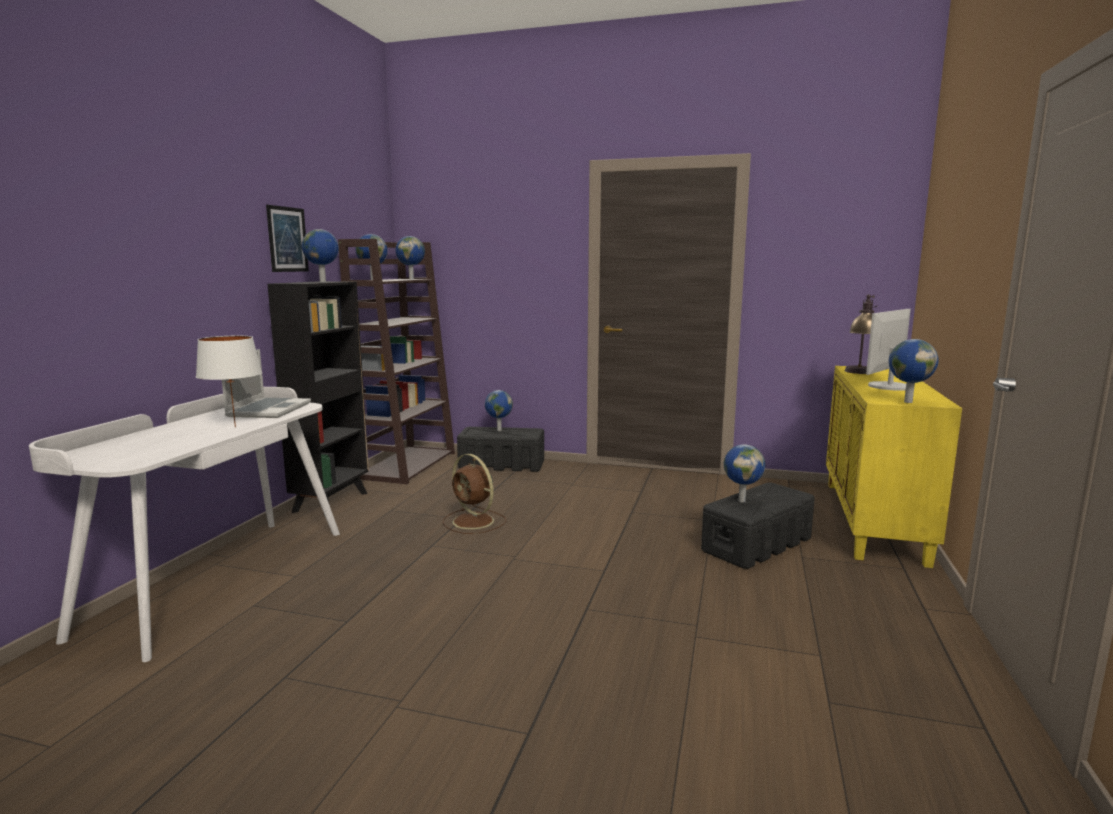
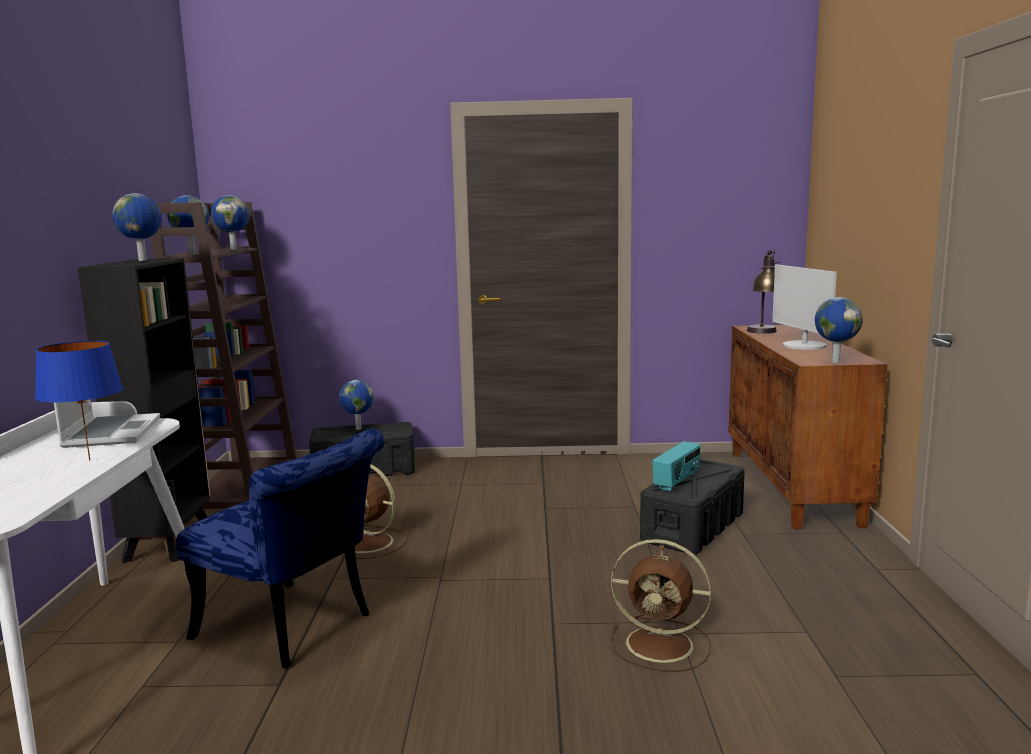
camera: 15 degrees left, 0 degrees up
(234, 427) = (88, 460): white table lamp -> blue table lamp
(287, 239) = (92, 208): picture -> none
(381, 580) = (294, 629): none -> blue chair
(674, 643) = (662, 645): none -> brown fan
(742, 501) = (677, 481): globe -> radio
(874, 521) = (793, 487): yellow cabinet -> brown cabinet
(889, 386) = (803, 346): monitor -> monitor turned 45 degrees counterclockwise

